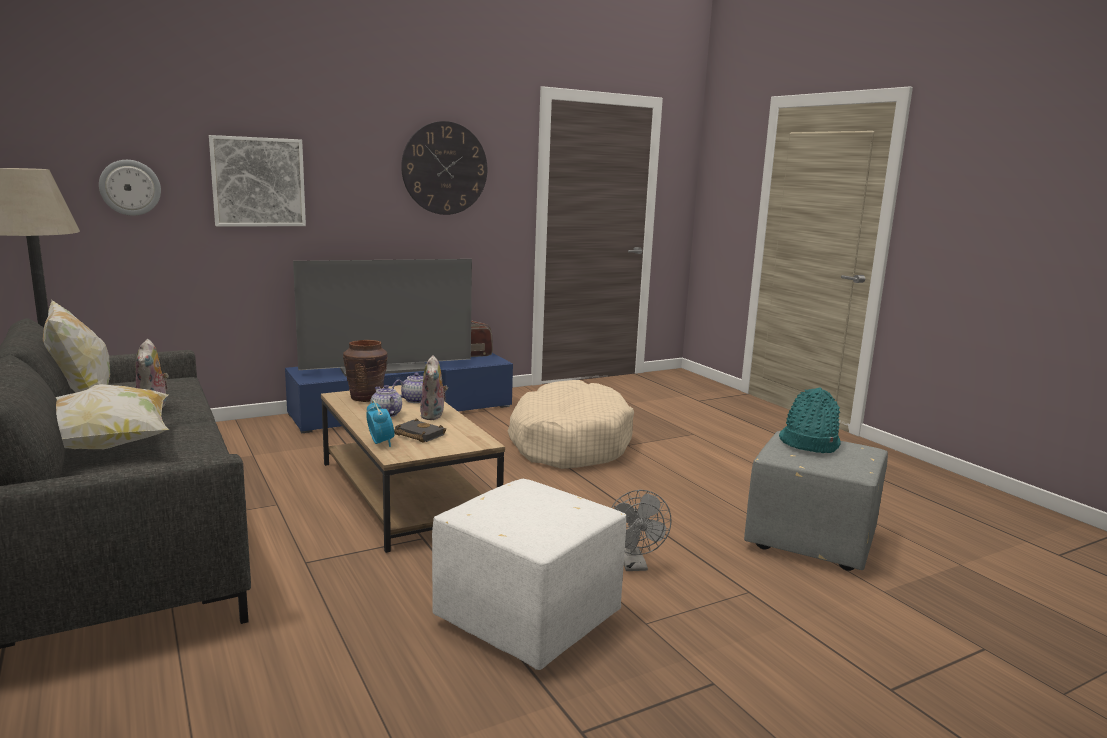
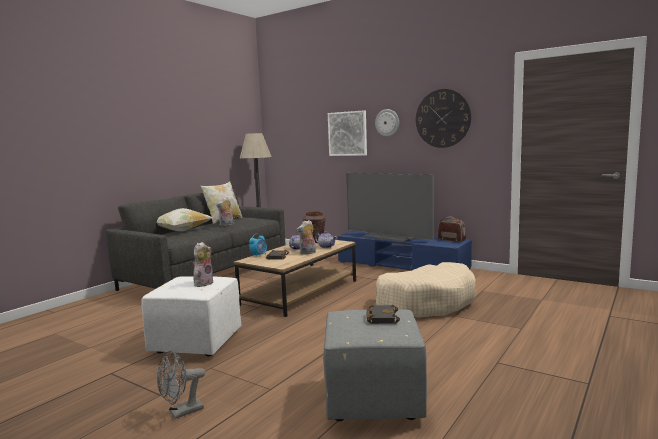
camera: 65 degrees right, 5 degrees down
(130, 187) = (303, 139): wall clock -> wall clock (387, 122)
(540, 500) = (203, 283): none -> plush toy
(634, 565) = (274, 352): grey fan -> grey fan (181, 412)
(808, 443) = (381, 317): turquoise hat -> black book

